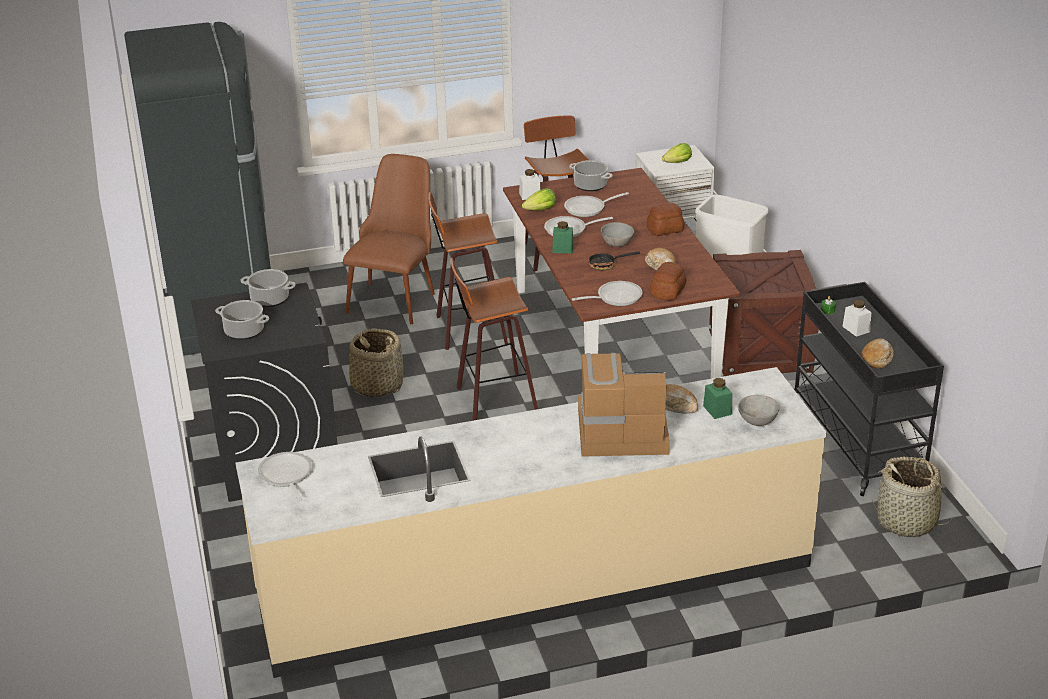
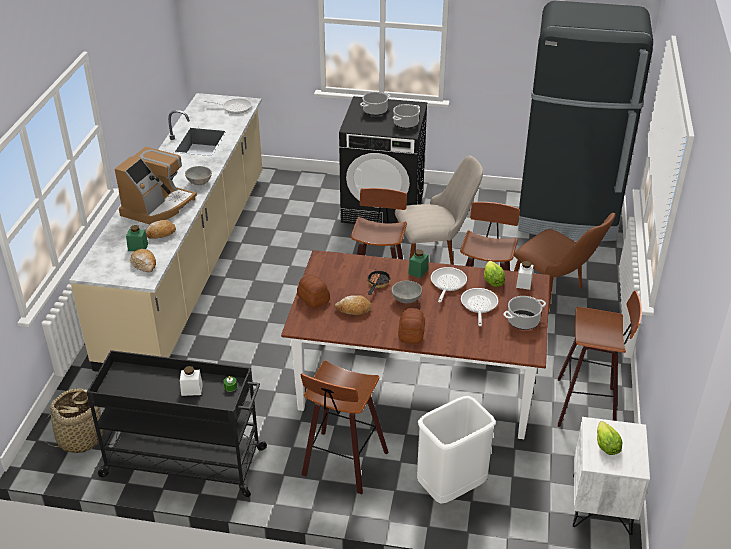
camera: 115 degrees right, 5 degrees up
(377, 385) = (434, 258): basket -> beige chair
(615, 297) = (326, 272): frying pan -> none
(756, 421) = (110, 257): grey bowl -> grey bowl (199, 182)
(760, 350) = (342, 465): crate -> stool
(877, 358) = (146, 381): bread -> bread (144, 264)

